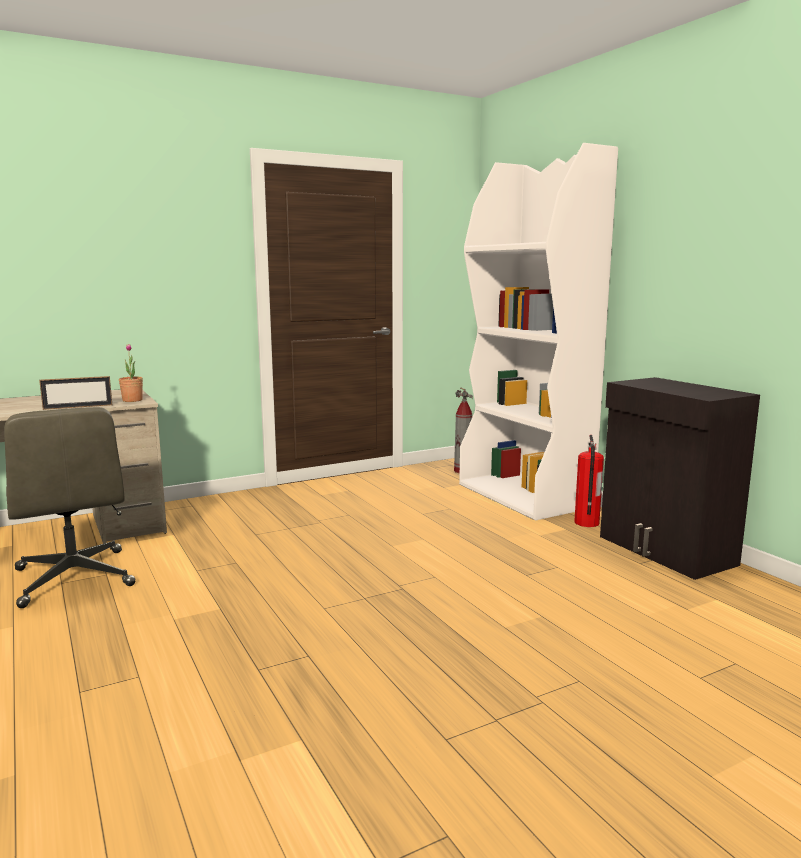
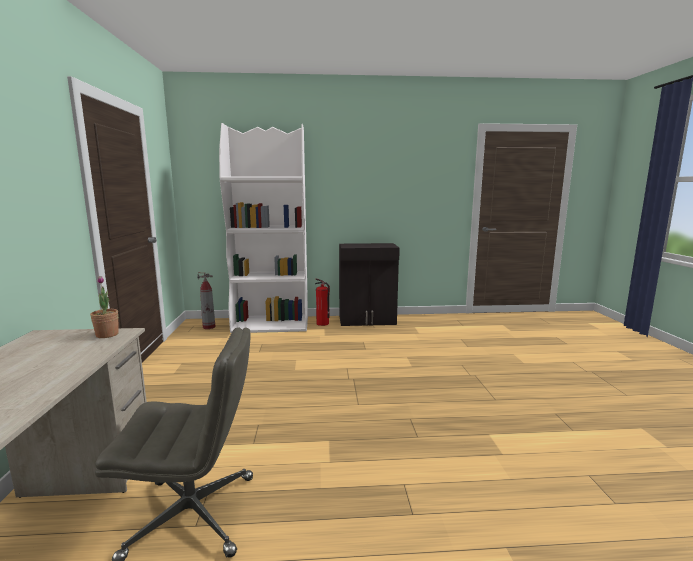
camera: 65 degrees left, 0 degrees up
(78, 407) = (90, 356): picture frame -> none

